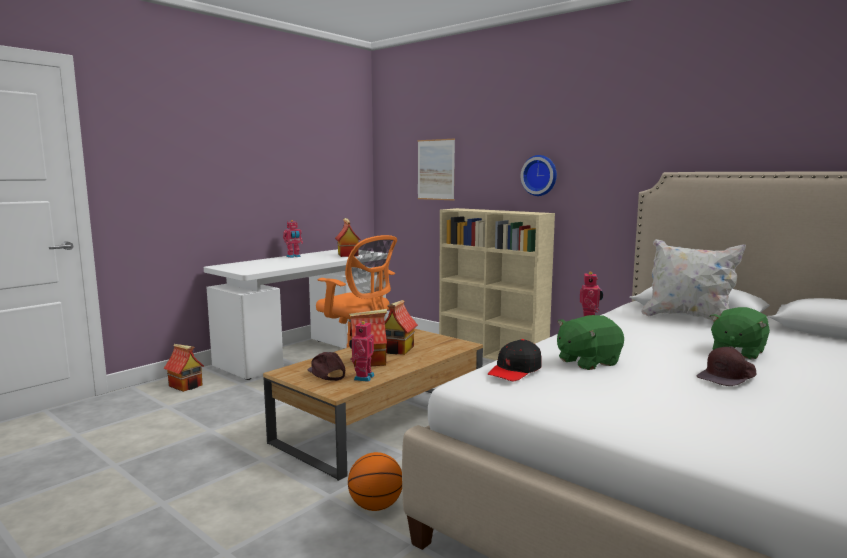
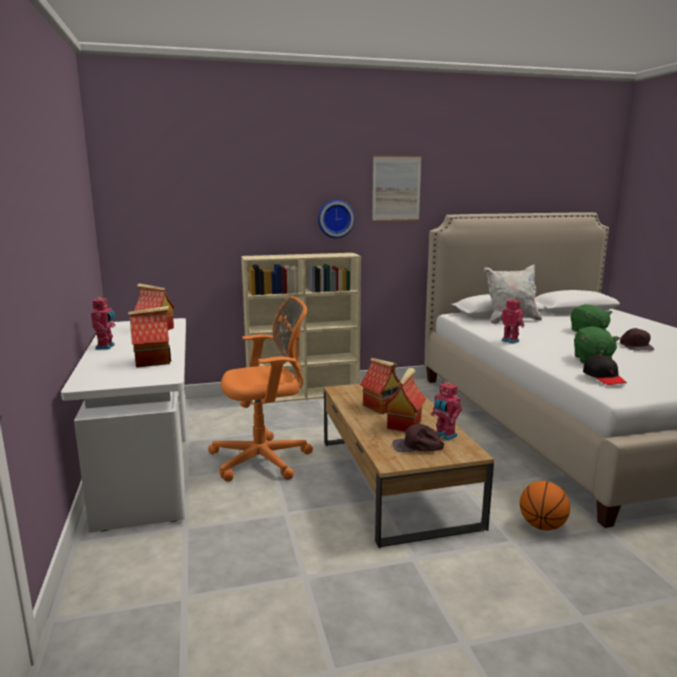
camera: 55 degrees left, 5 degrees up
(186, 385) = (127, 568): toy house -> toy house (153, 361)
(436, 169) = (205, 214): picture -> picture (396, 188)

